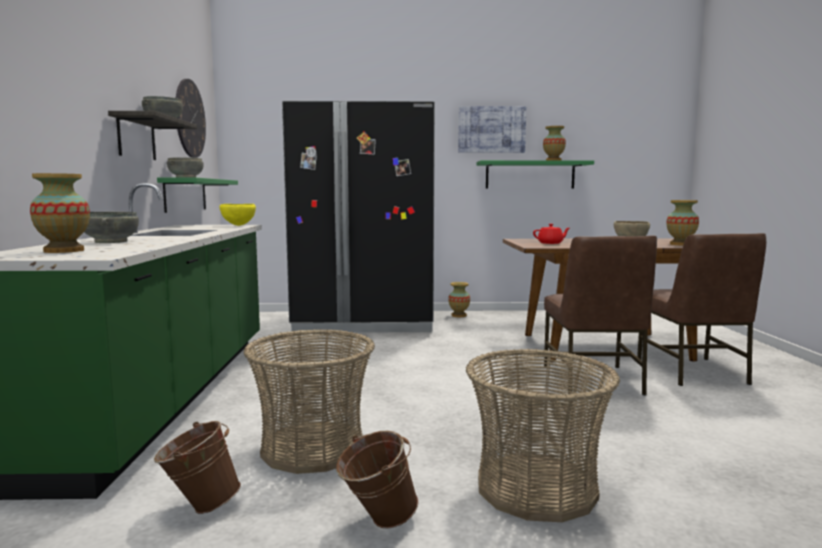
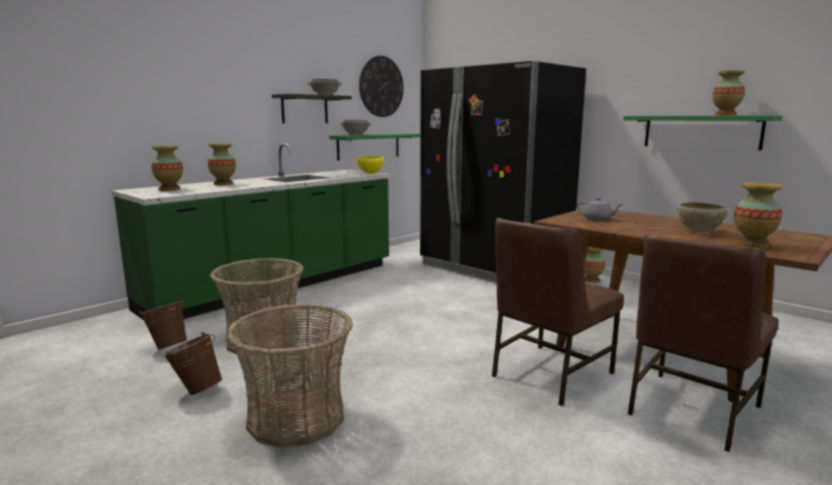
camera: 45 degrees right, 5 degrees up
(110, 242) = (223, 184): grey bowl -> vase
(491, 129) = (657, 78): picture -> none
(551, 243) = (597, 219): red teapot -> grey teapot

